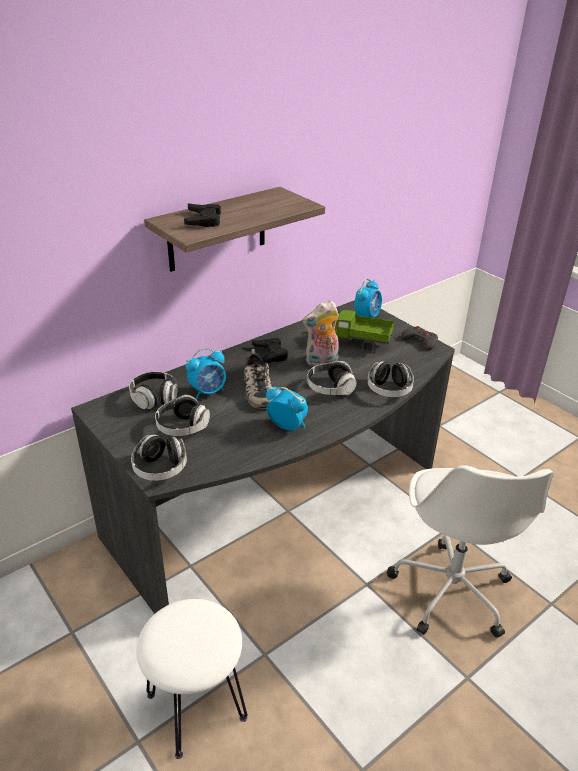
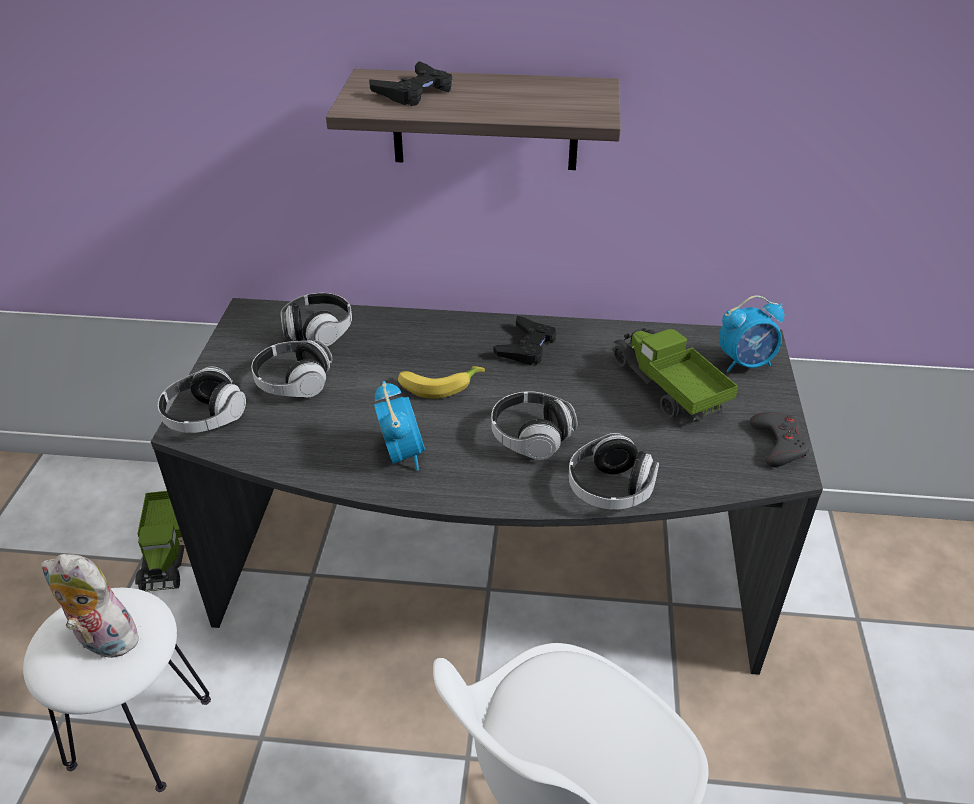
camera: 45 degrees right, 5 degrees up
(82, 615) = (168, 550): none -> toy truck
(208, 392) = (382, 356): alarm clock -> none
(256, 389) = (438, 385): shoe -> banana
(321, 362) = (576, 394): plush toy -> plush toy (103, 641)

